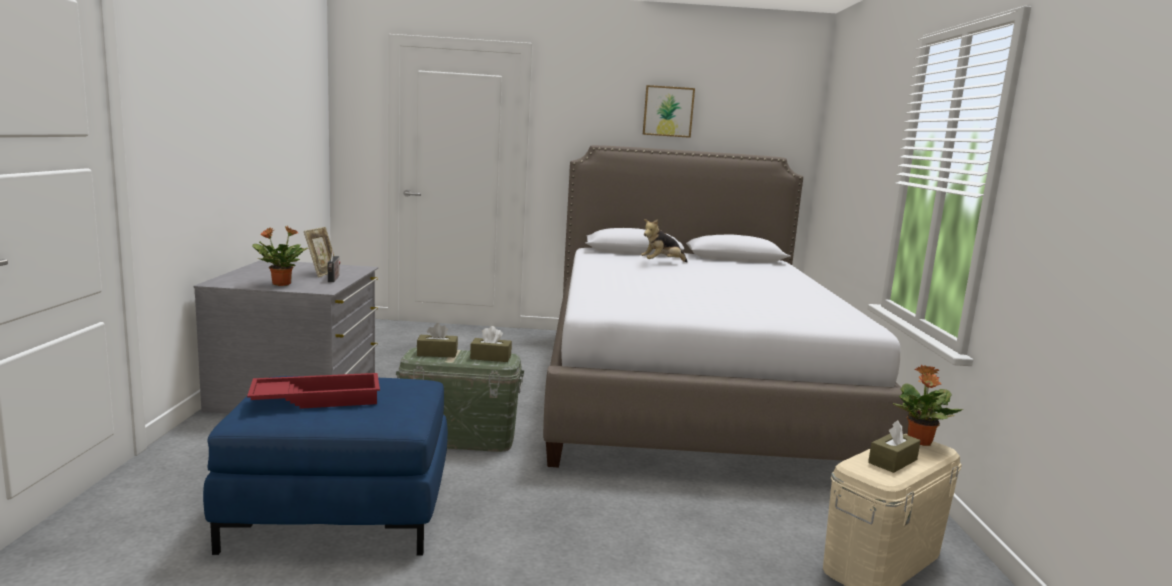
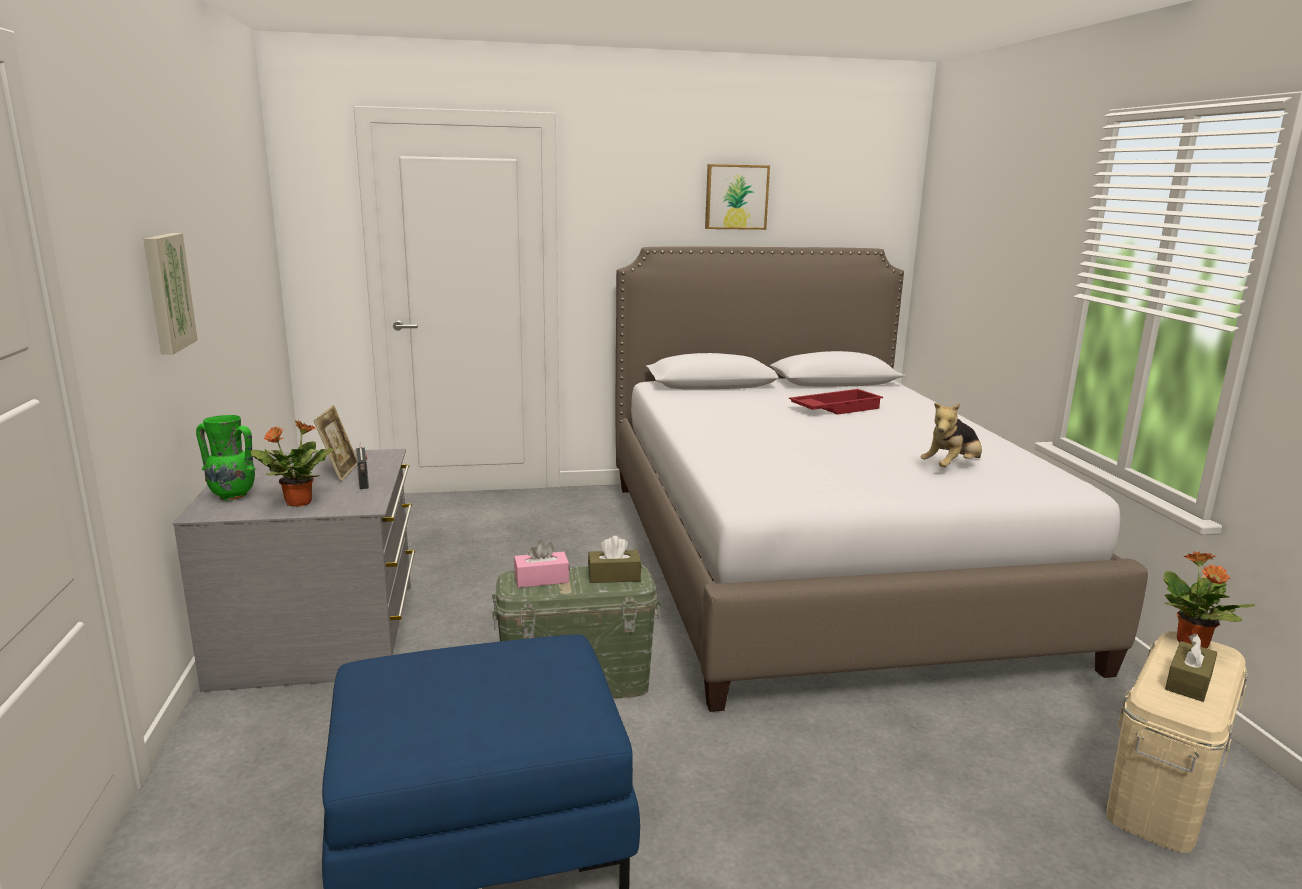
camera: 10 degrees left, 5 degrees up
(213, 133) = (166, 292): none -> picture
(241, 277) = (232, 496): none -> green vase
(317, 398) = (449, 702): red tray -> red tray (835, 408)
(437, 353) = (541, 579): brown tissue box -> pink tissue box
(662, 263) = (761, 401): plush toy -> plush toy (952, 467)

